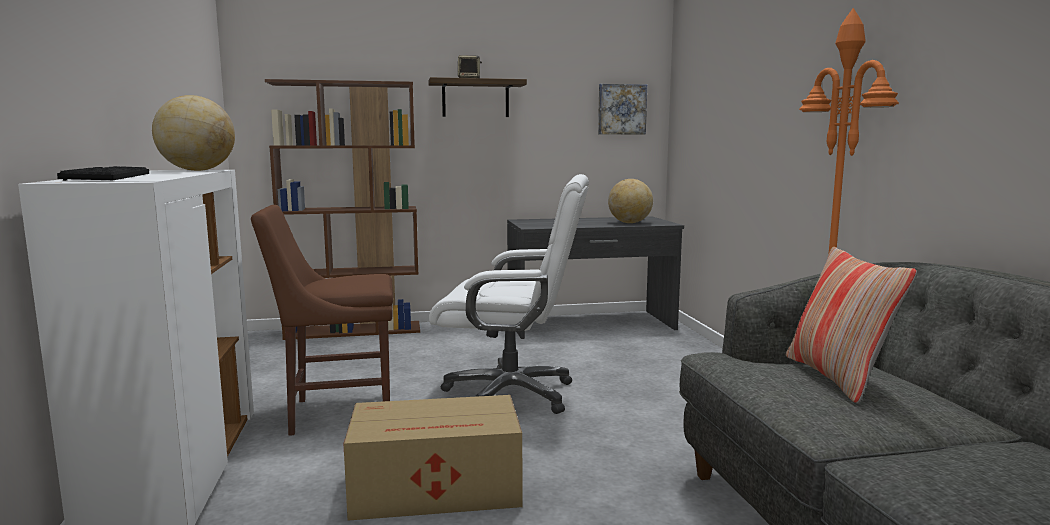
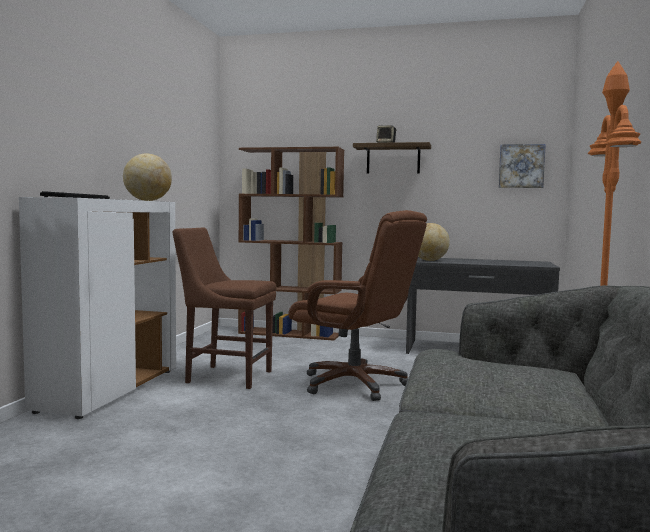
camera: 25 degrees right, 5 degrees down
(438, 488) = (241, 424): cardboard box -> none
(511, 394) = (355, 384): white office chair -> brown office chair
(630, 223) = (512, 263): globe -> globe (429, 260)
(837, 377) = (506, 371): pillow -> none

